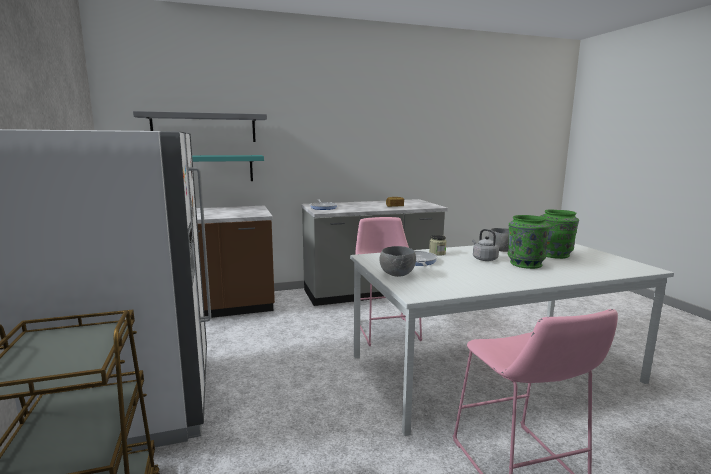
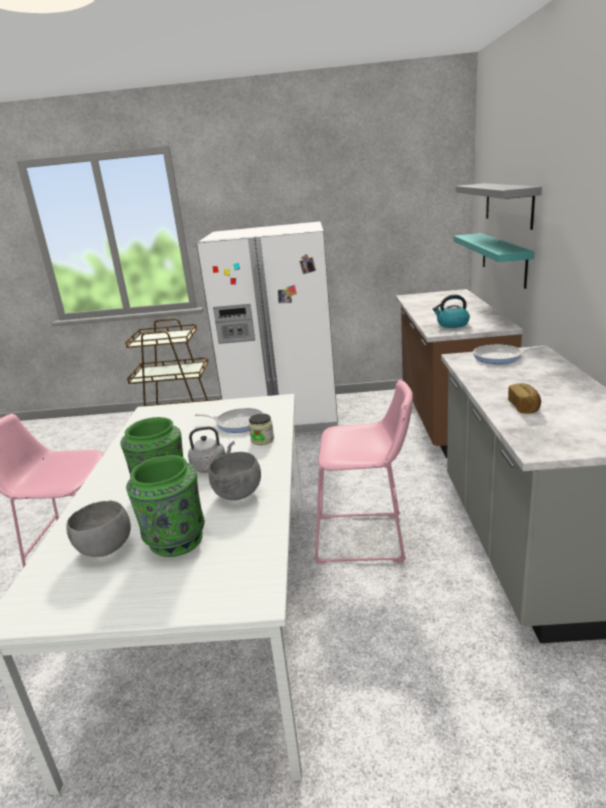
camera: 110 degrees right, 10 degrees up
(243, 212) = (452, 324): none -> kettle
(398, 275) = (203, 409): grey bowl -> grey bowl (104, 549)

